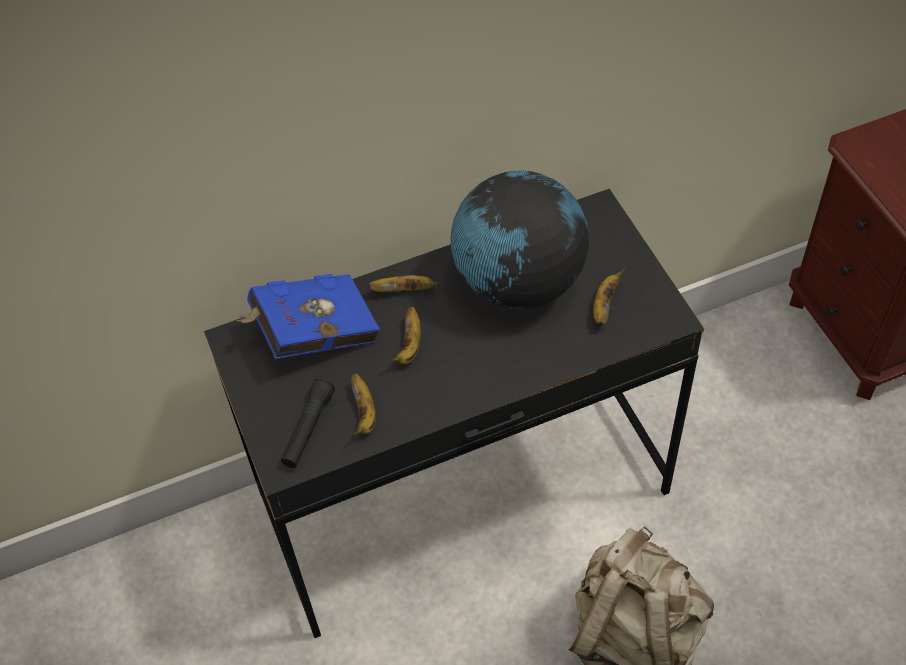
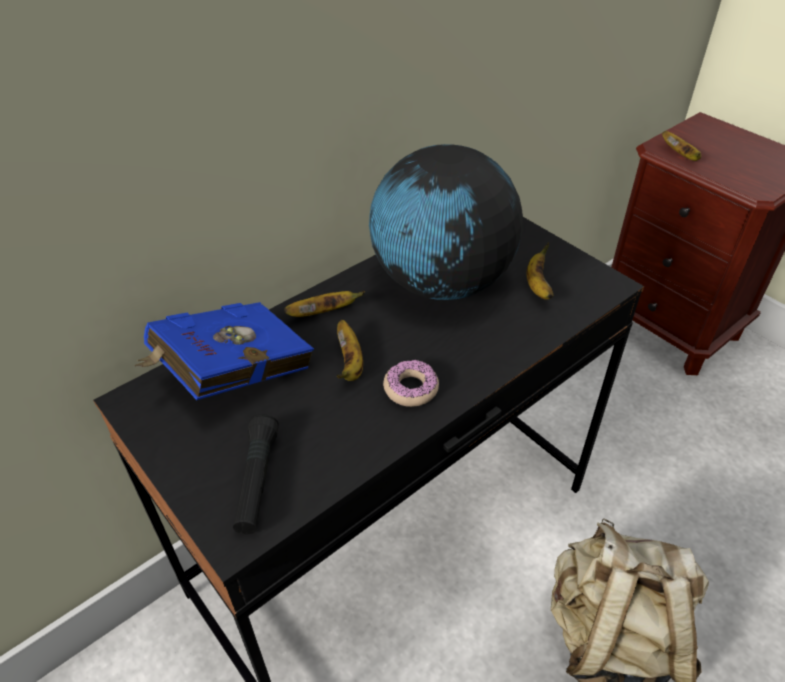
camera: 20 degrees left, 10 degrees down
(364, 413) = (323, 445): banana -> banana (681, 155)
(450, 381) = (411, 388): none -> donut

